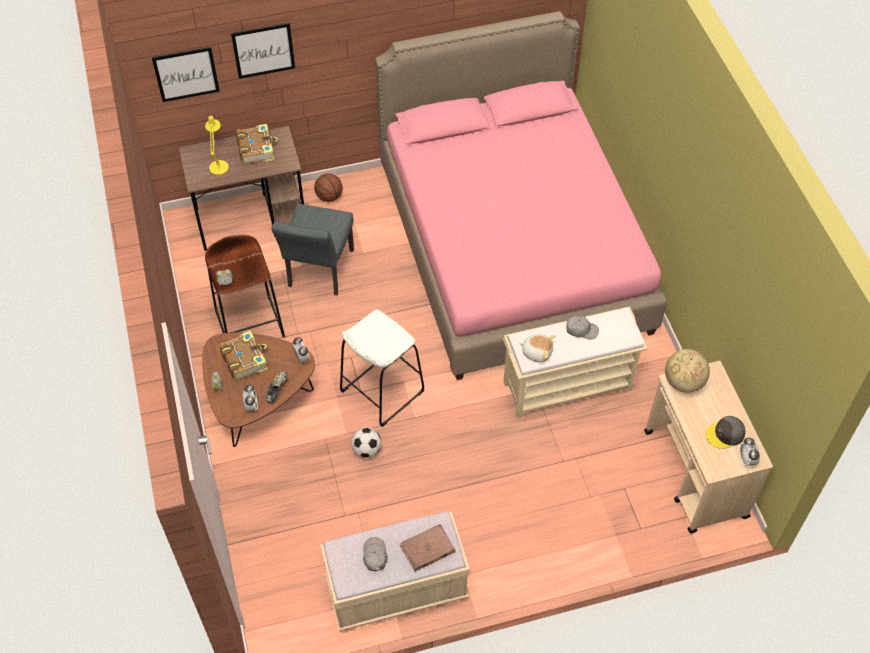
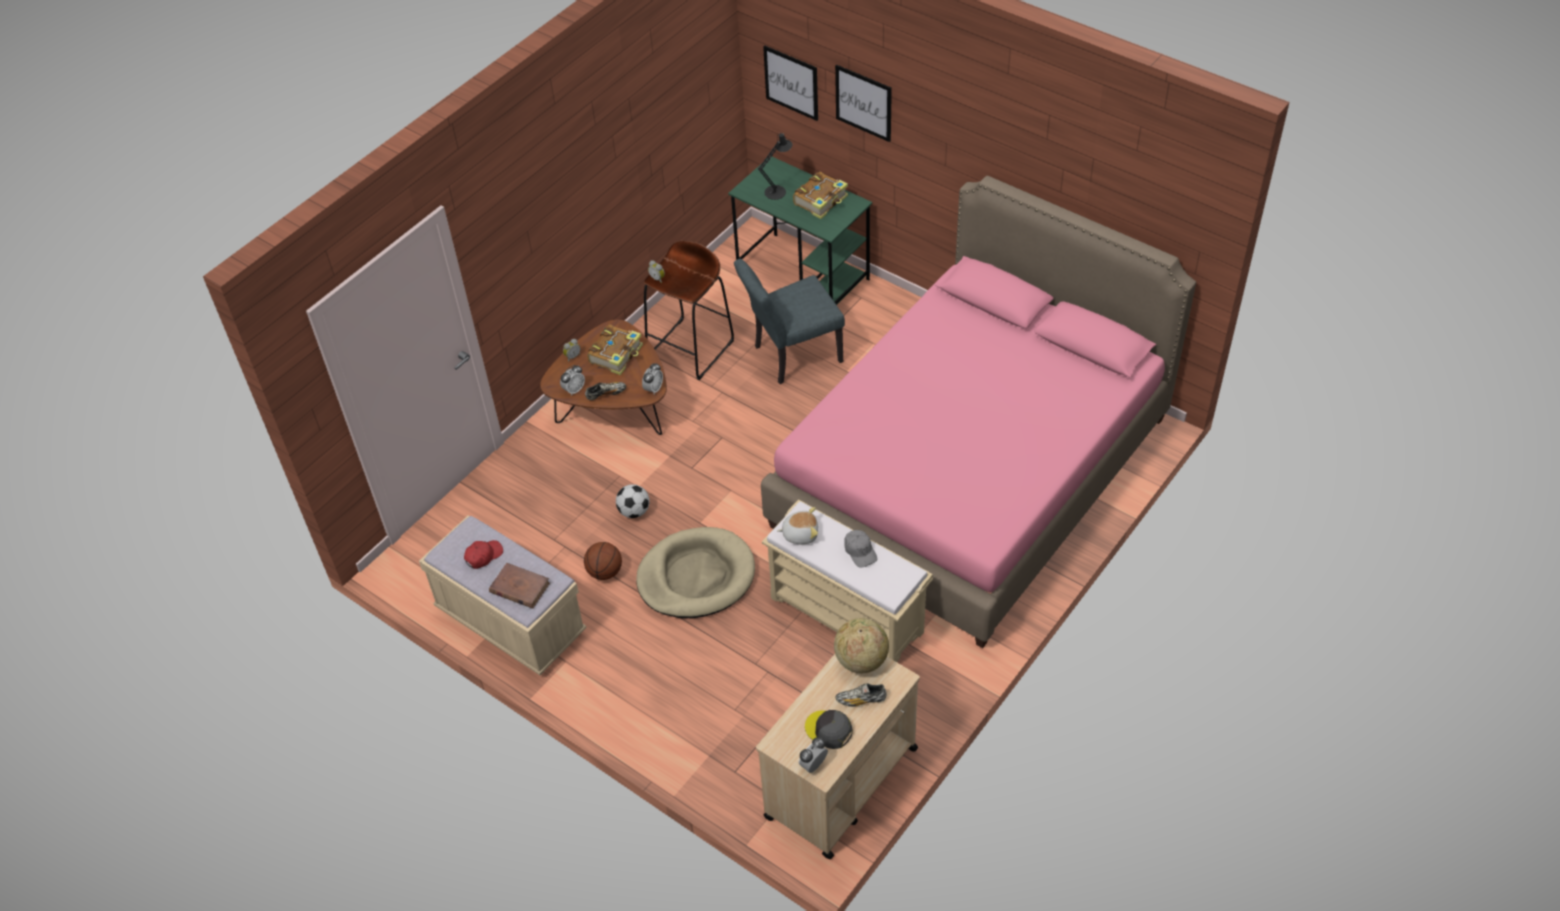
camera: 55 degrees right, 5 degrees down
(219, 165) = (777, 191): yellow table lamp -> black table lamp
(252, 218) = (803, 275): brown desk -> green desk
(329, 197) = (885, 307): basketball -> basketball (605, 572)
(374, 555) = (483, 556): grey cap -> red cap
(381, 391) = (706, 482): white stool -> none
(460, 449) = (696, 576): none -> beige dog bed
(537, 352) = (800, 533): plush toy -> plush toy turned 75 degrees counterclockwise
(715, 402) = (861, 700): none -> shoe

